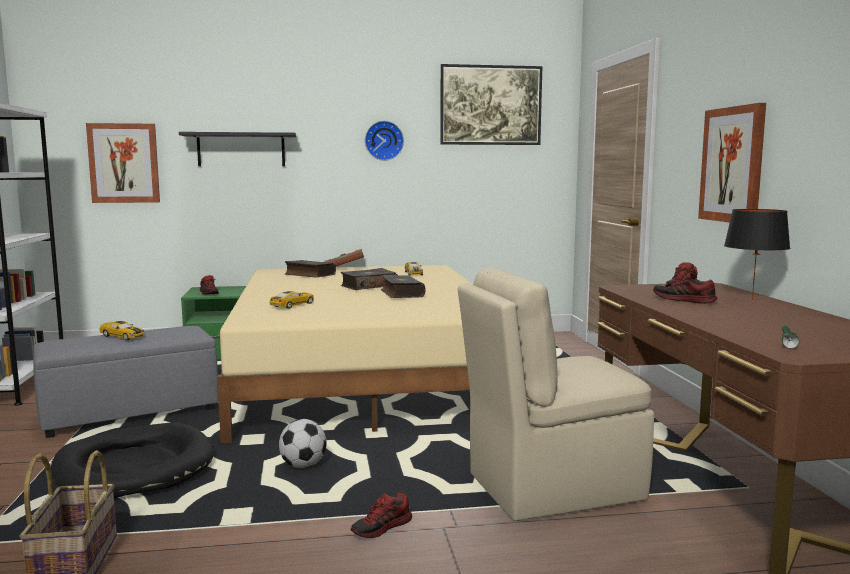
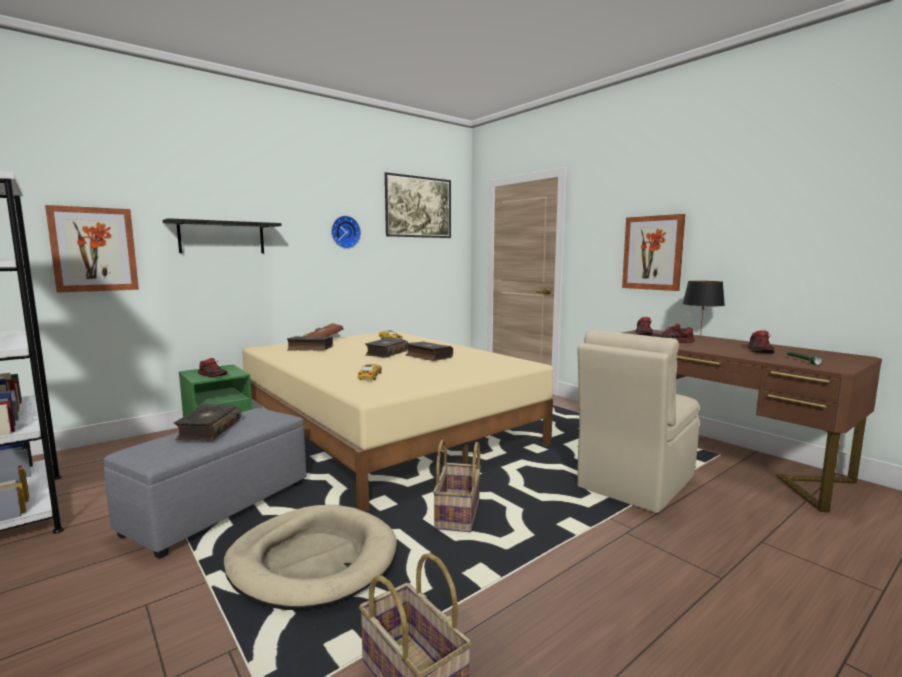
camera: 30 degrees left, 0 degrees up
(122, 336) = (208, 430): toy car -> book
(134, 467) = (313, 560): black dog bed -> beige dog bed
(303, 466) = (459, 514): football -> basket
(382, 528) = (592, 546): shoe -> shoe (760, 351)

